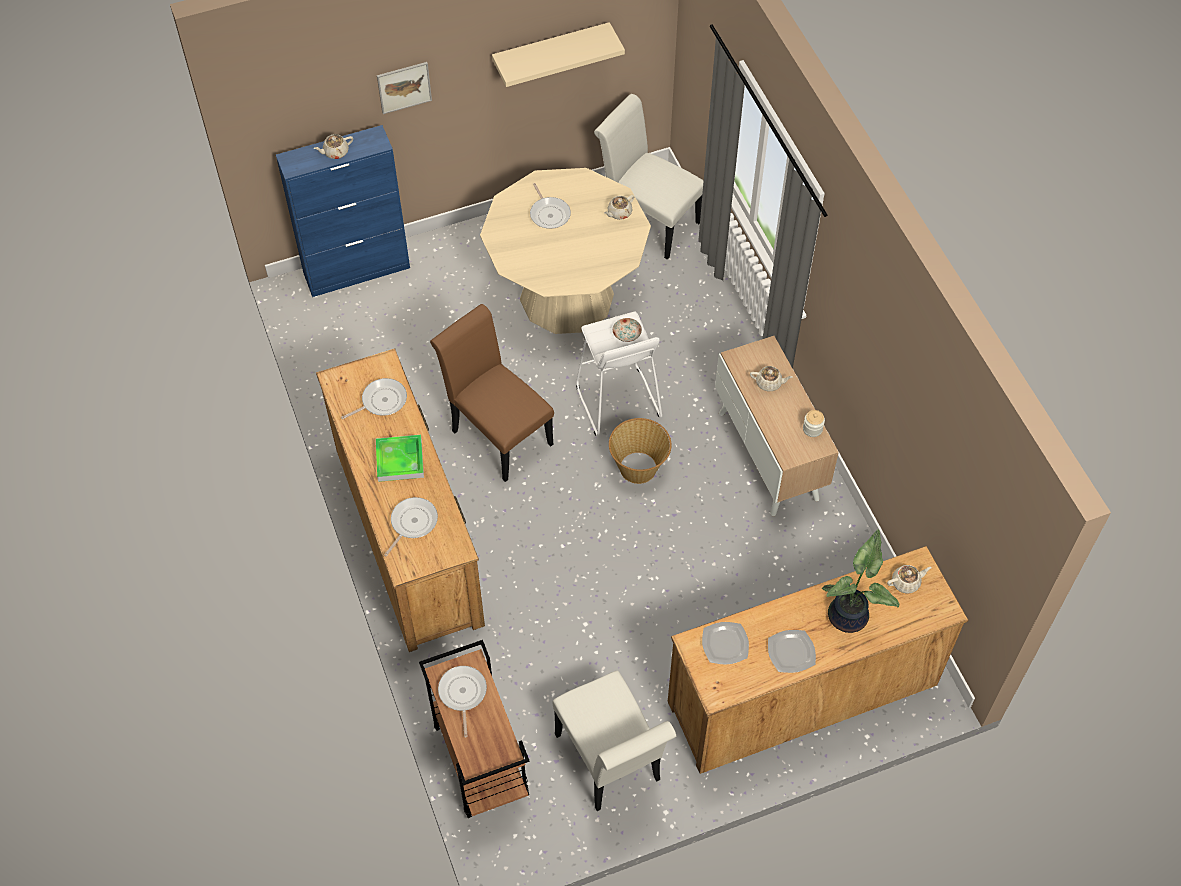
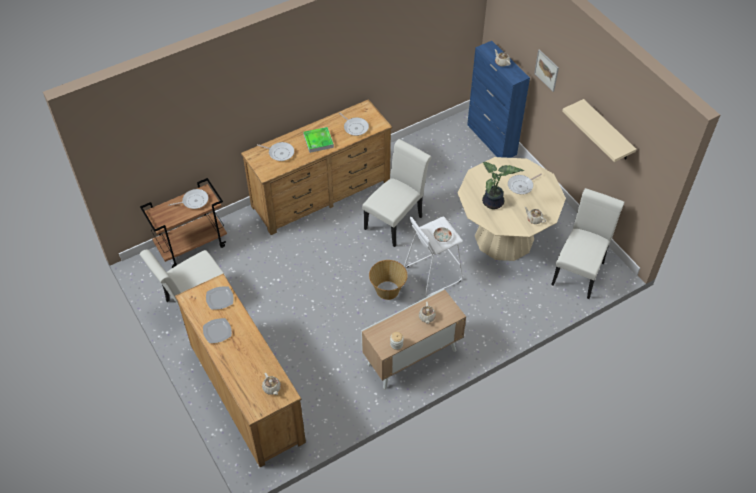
camera: 80 degrees right, 5 degrees down
(497, 433) = (396, 220): brown chair -> white chair
(850, 615) = (245, 359): potted plant -> potted plant (493, 203)

